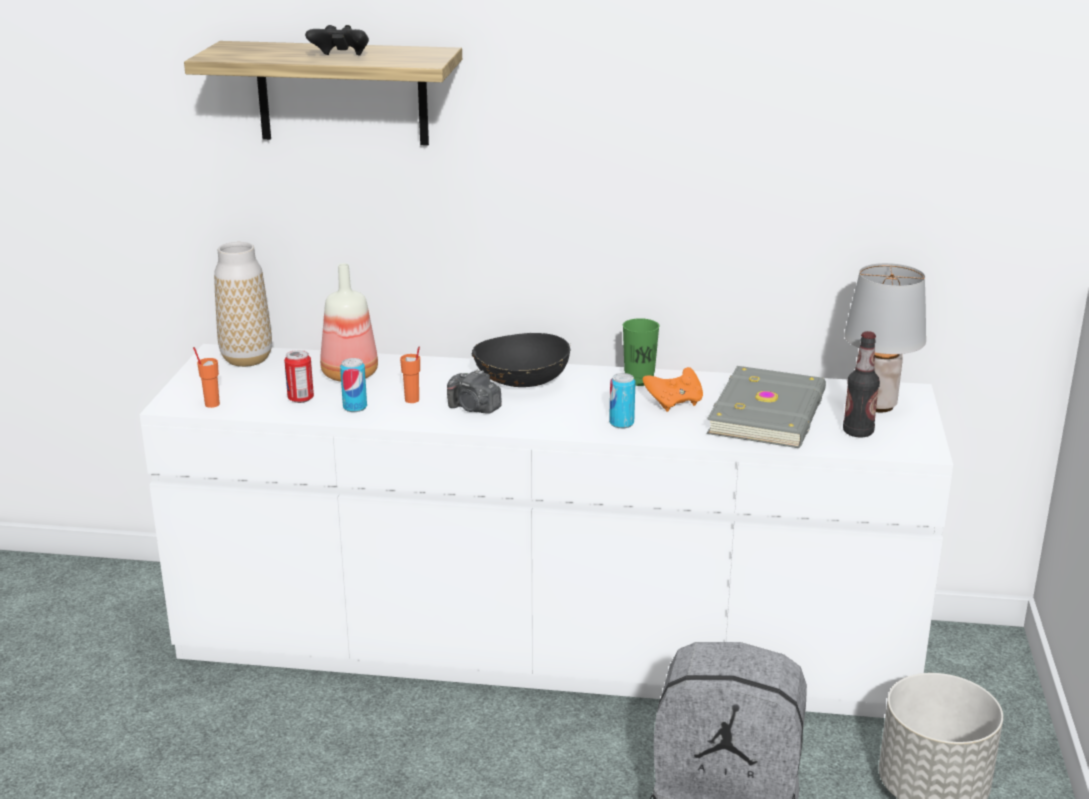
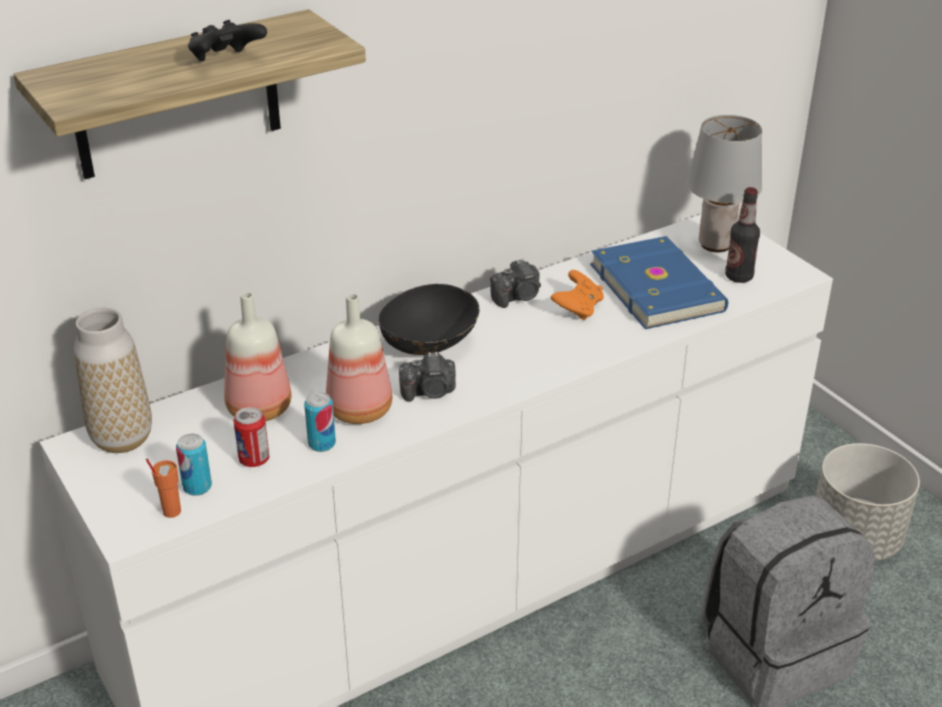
camera: 40 degrees left, 10 degrees up
(412, 400) = (362, 409): orange cup -> bottle
(621, 423) = (569, 349): can -> can (197, 487)
(639, 380) = (517, 297): green cup -> camera
(770, 413) = (658, 287): grey book -> blue book

